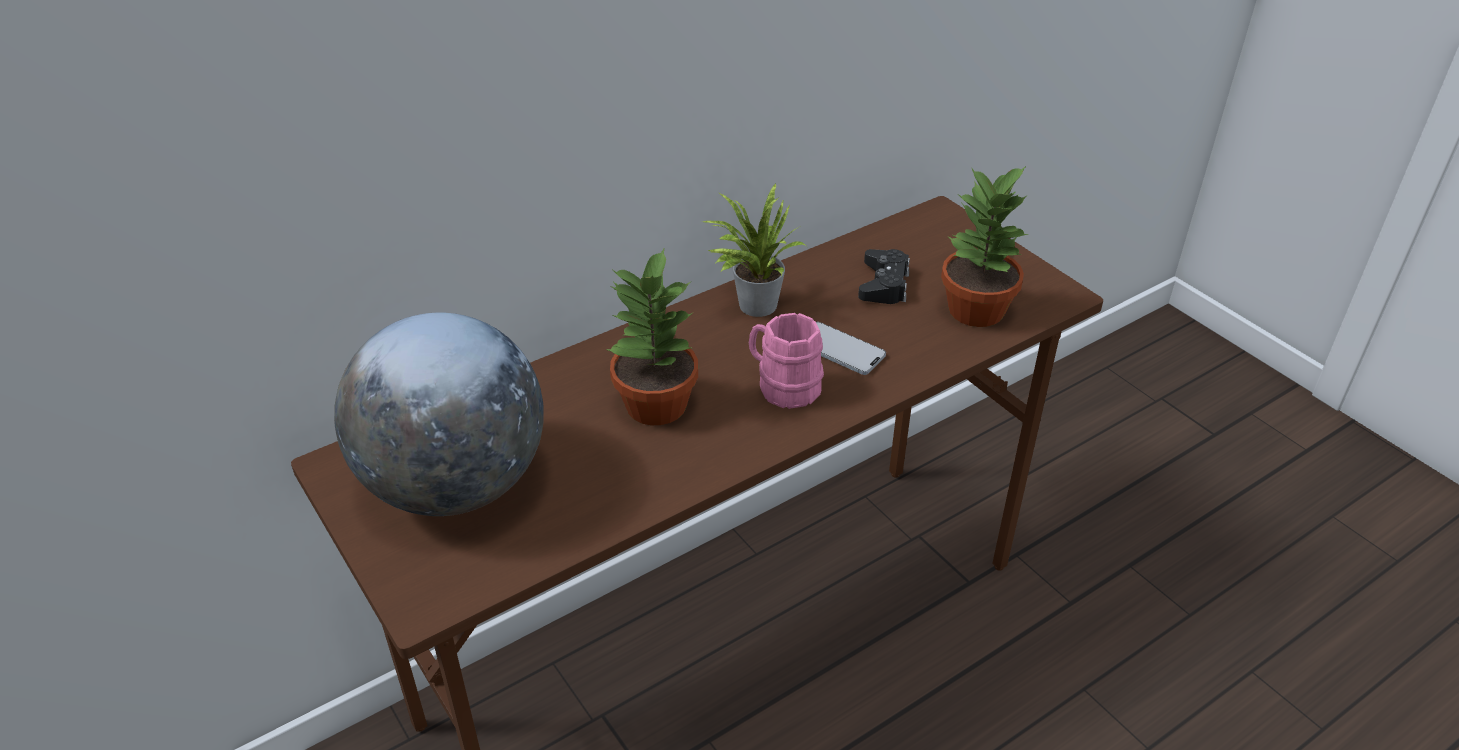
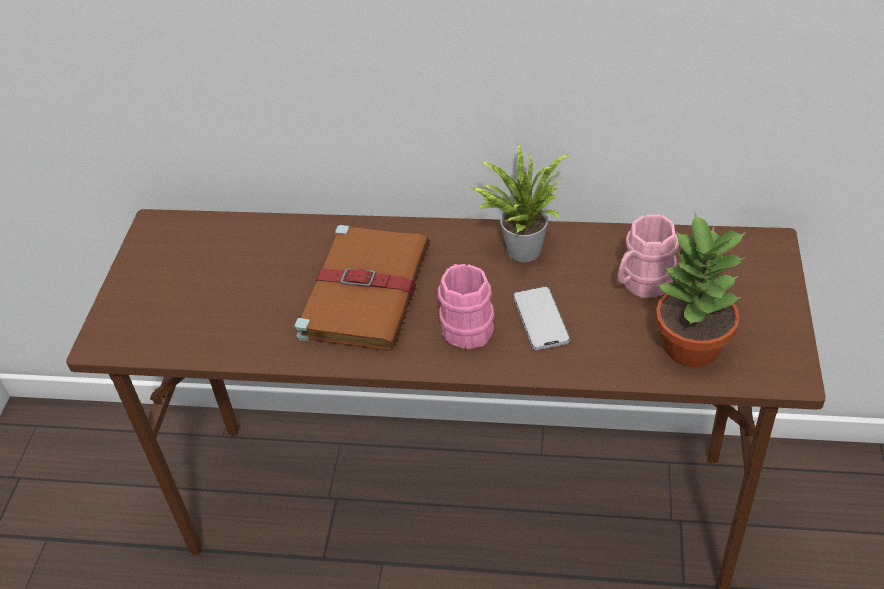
camera: 45 degrees right, 5 degrees up
(455, 485) = (198, 276): globe -> none
(654, 405) = (366, 289): potted plant -> brown book
(884, 284) = (642, 283): black game controller -> pink mug

